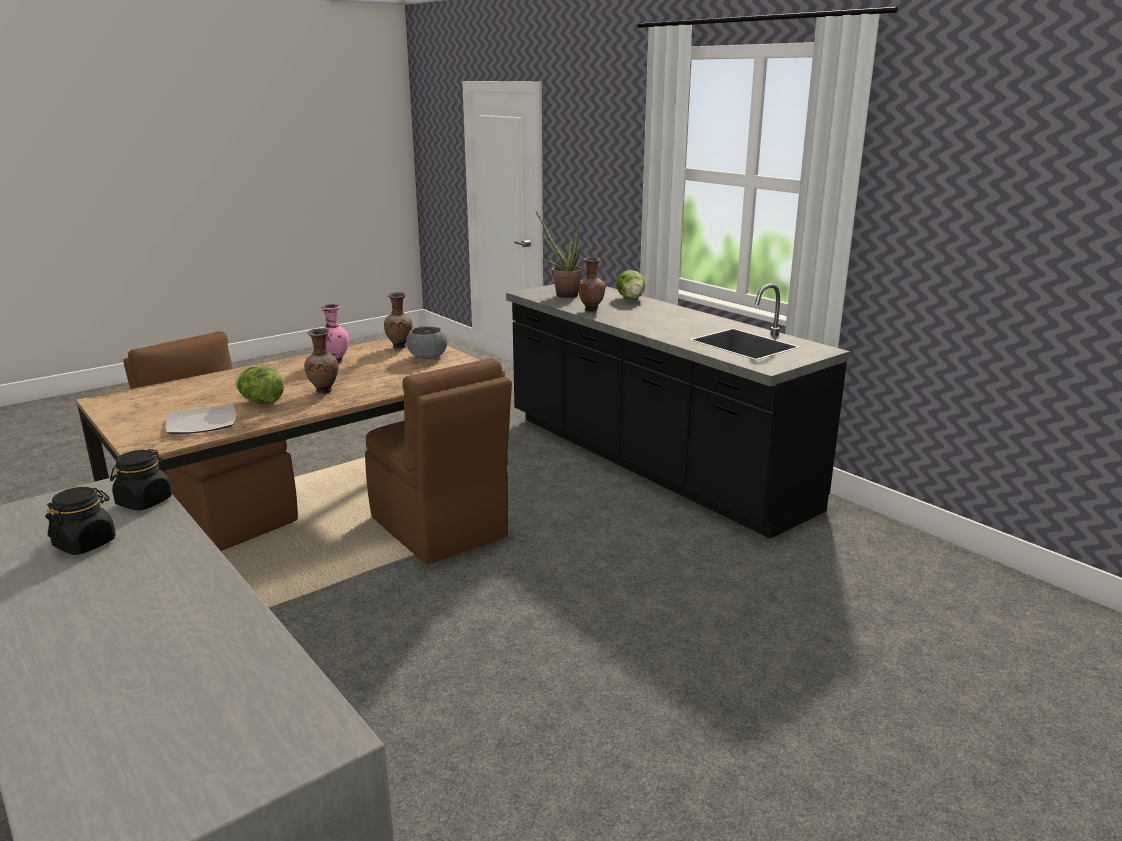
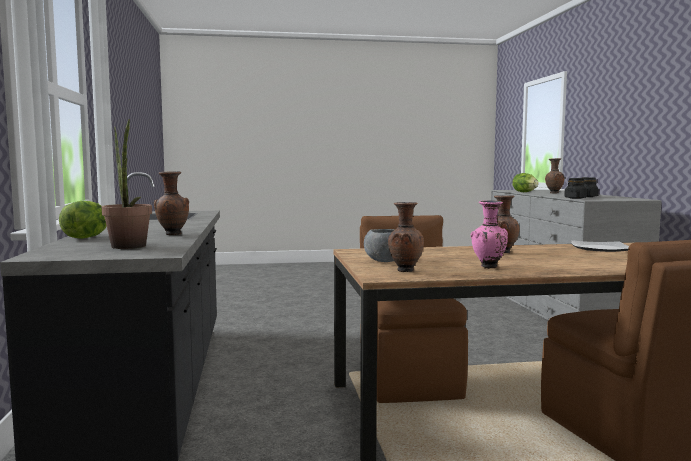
camera: 150 degrees left, 15 degrees down
(138, 623) = (553, 193): none -> brown vase
(261, 402) = (558, 252): lettuce -> lettuce (524, 192)

